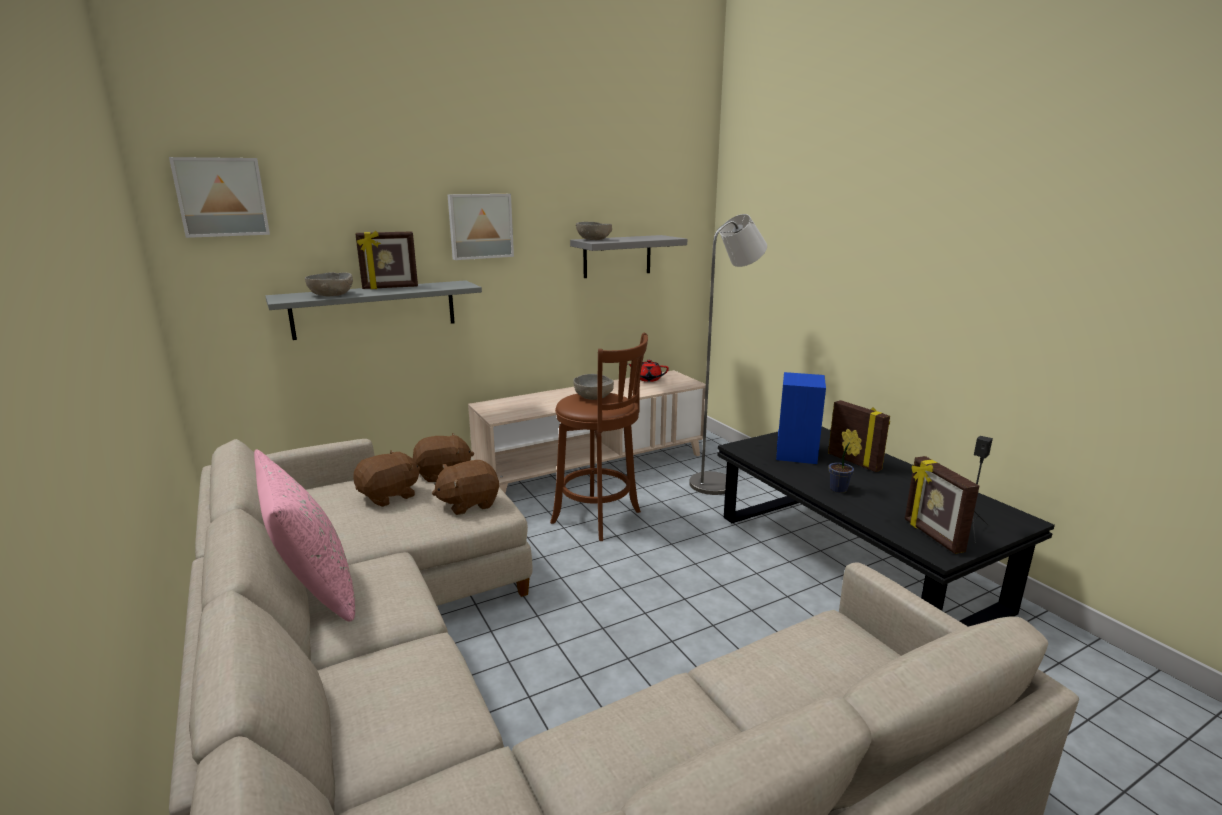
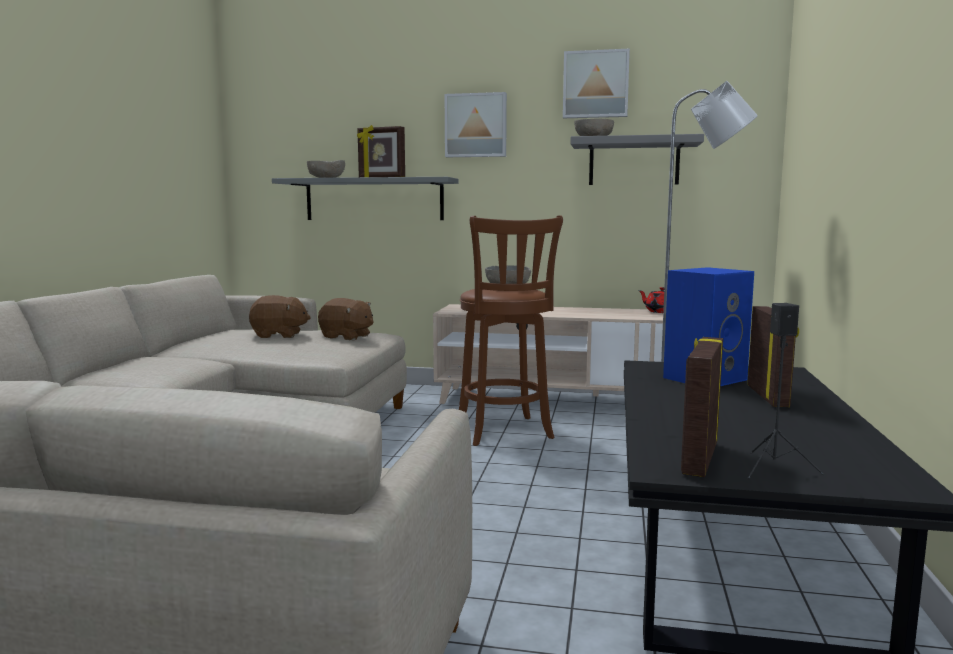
camera: 40 degrees right, 10 degrees down
(221, 197) = (272, 100): picture -> picture (595, 84)
(313, 588) = (136, 359): pink pillow -> none
(468, 503) = (322, 351): brown plush toy -> none
(840, 490) = (678, 407): potted plant -> none

